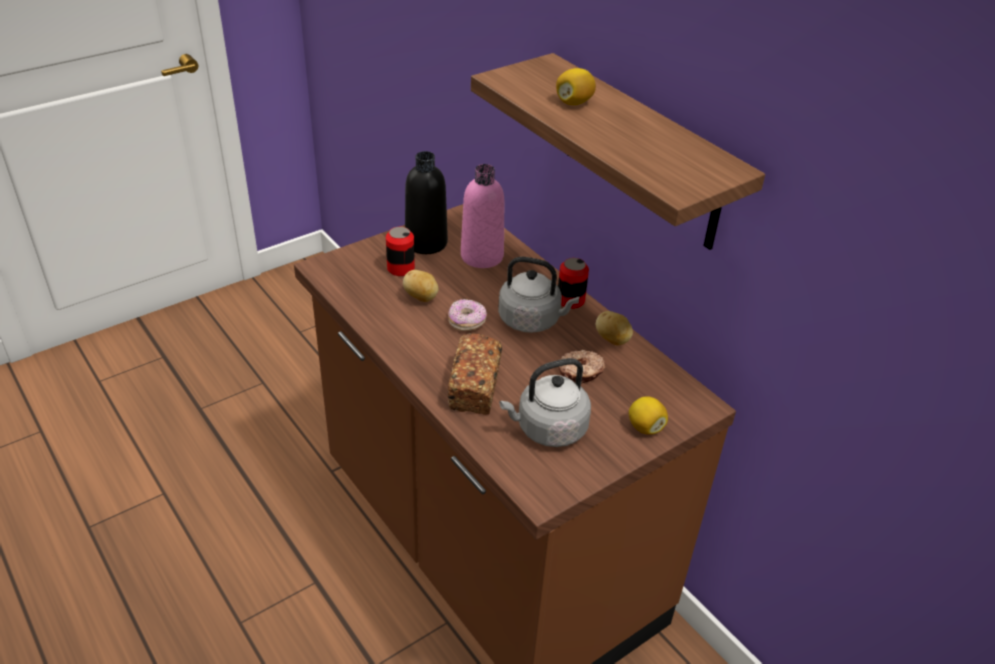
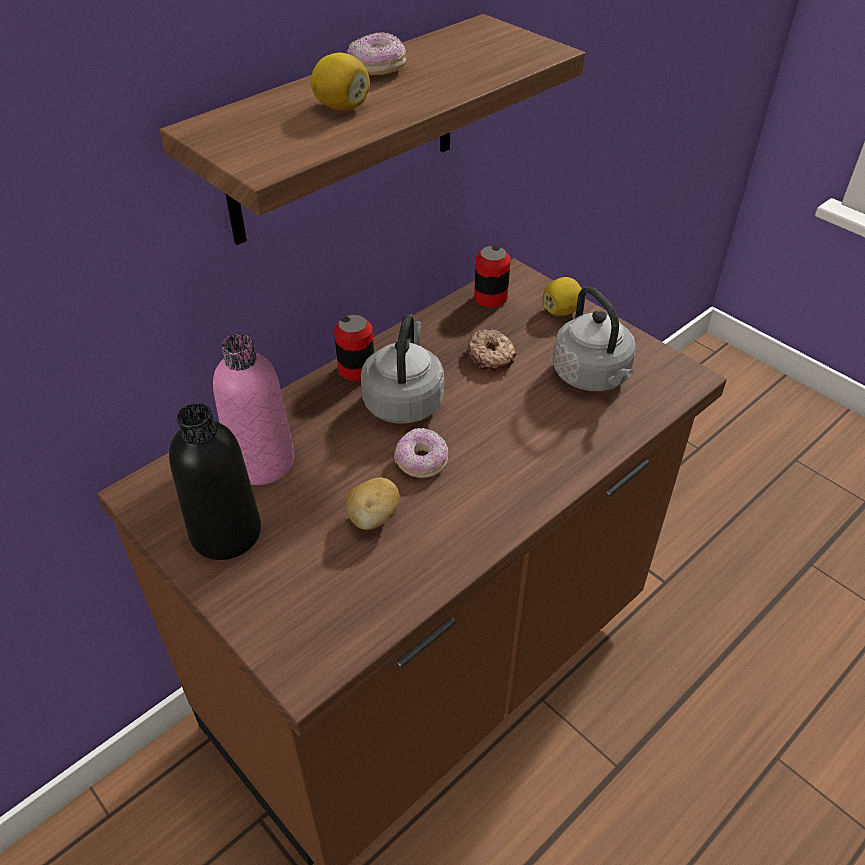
camera: 95 degrees left, 5 degrees up
(400, 268) = (300, 555): can -> can (490, 298)
(475, 387) = (546, 441): bread -> none
(612, 340) = (427, 334): potato -> none
(636, 118) = (377, 69): none -> donut

